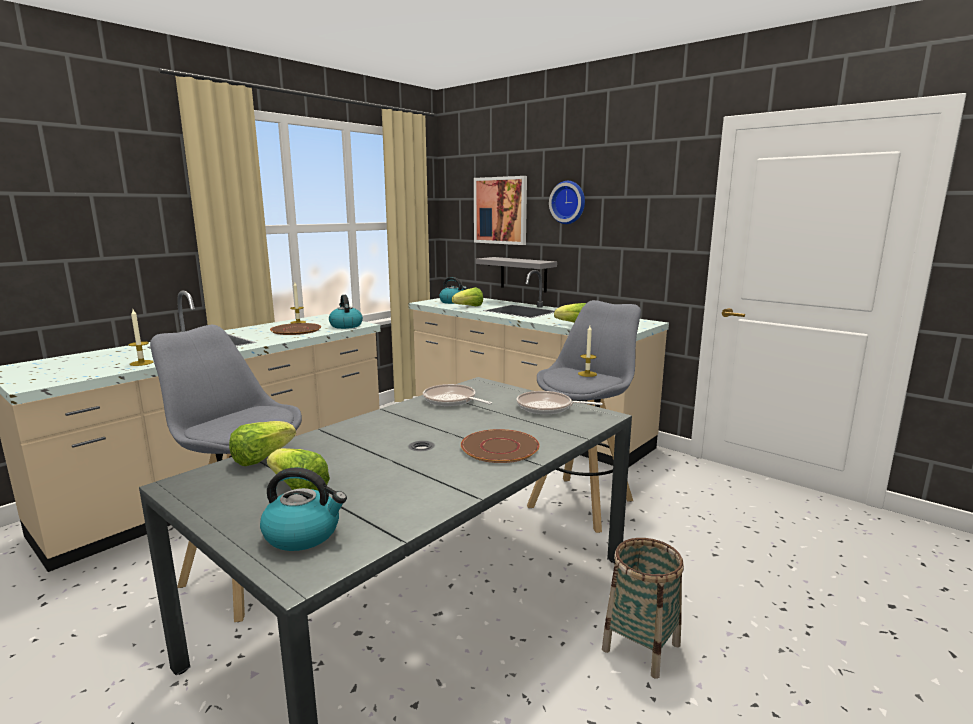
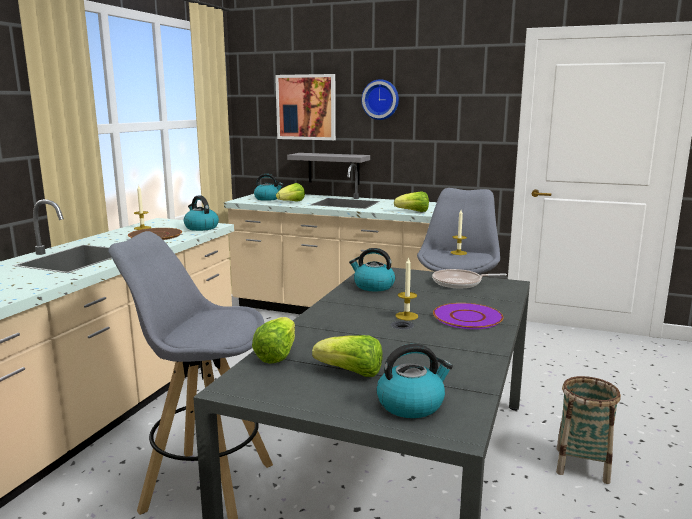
camera: 20 degrees left, 0 degrees up
(141, 363) = (42, 281): candle -> candle (406, 316)
(452, 400) = (373, 286): frying pan -> kettle
(500, 447) = (468, 317): brown plate -> purple plate

